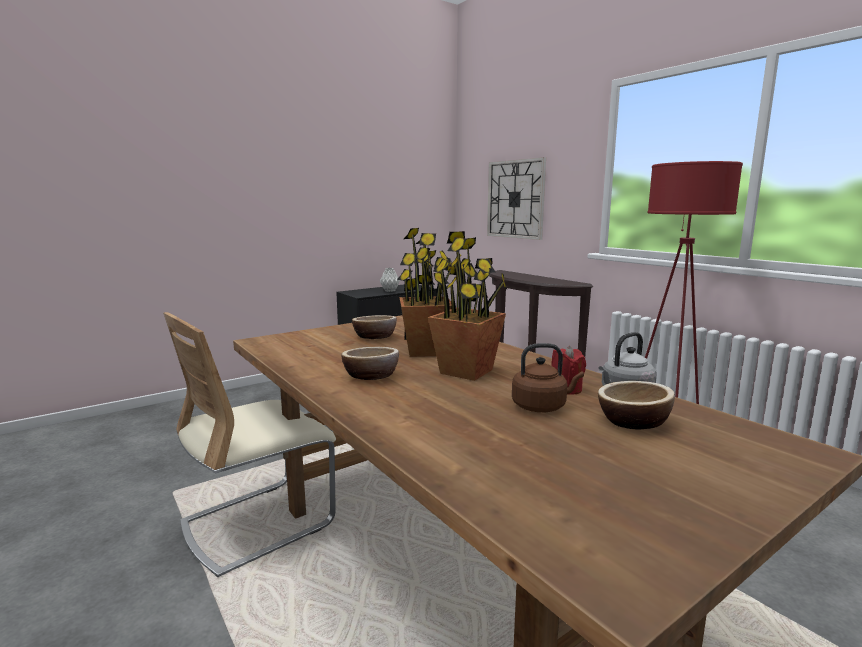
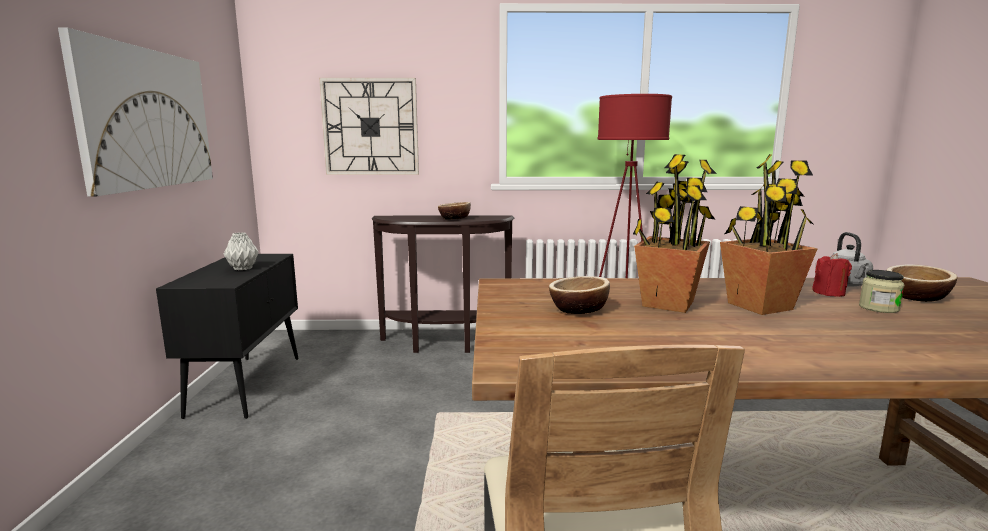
camera: 55 degrees left, 0 degrees up
(351, 197) = (147, 119): none -> picture
(371, 376) = (758, 339): bowl -> bowl (454, 218)
(541, 407) = (878, 308): brown kettle -> jar

